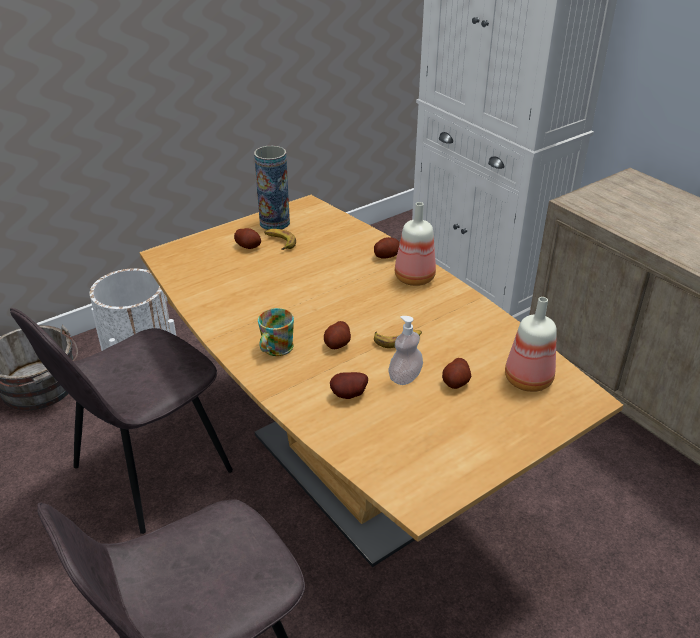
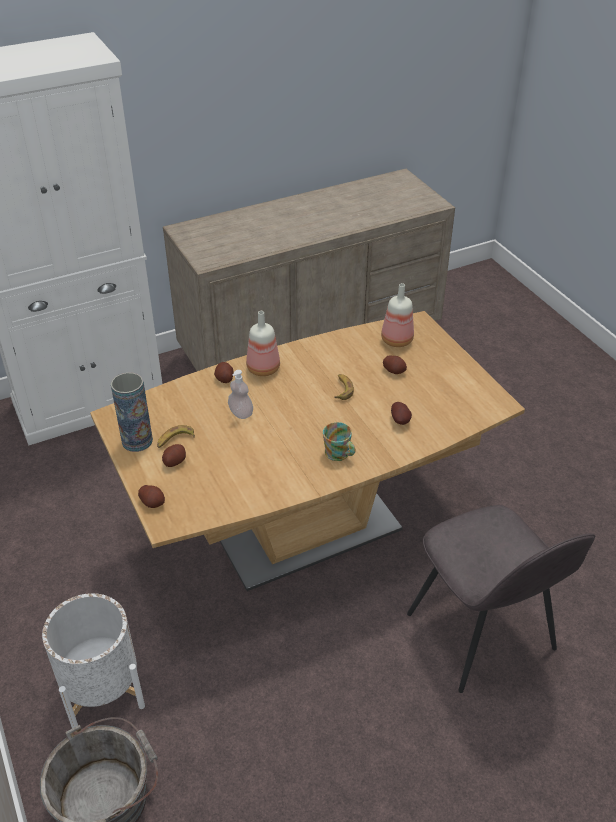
camera: 80 degrees left, 5 degrees up
(148, 471) = (271, 678): grey chair -> none
(337, 344) = (340, 420): potato -> potato (152, 502)
(405, 377) = (385, 392): soap dispenser -> soap dispenser (241, 413)

